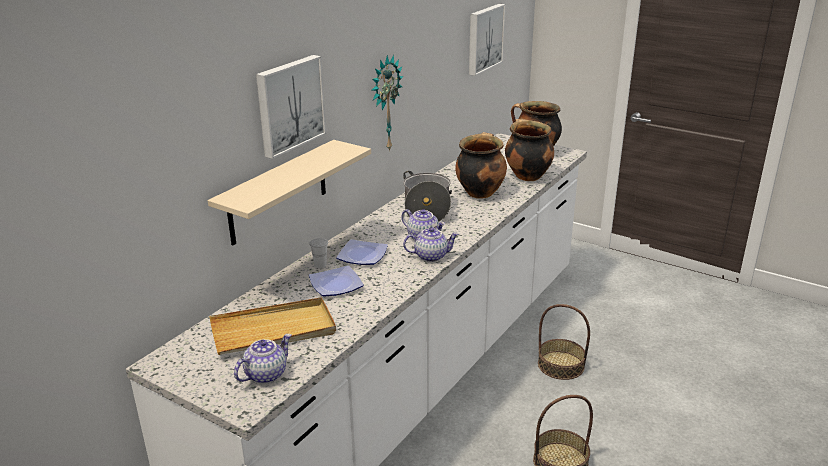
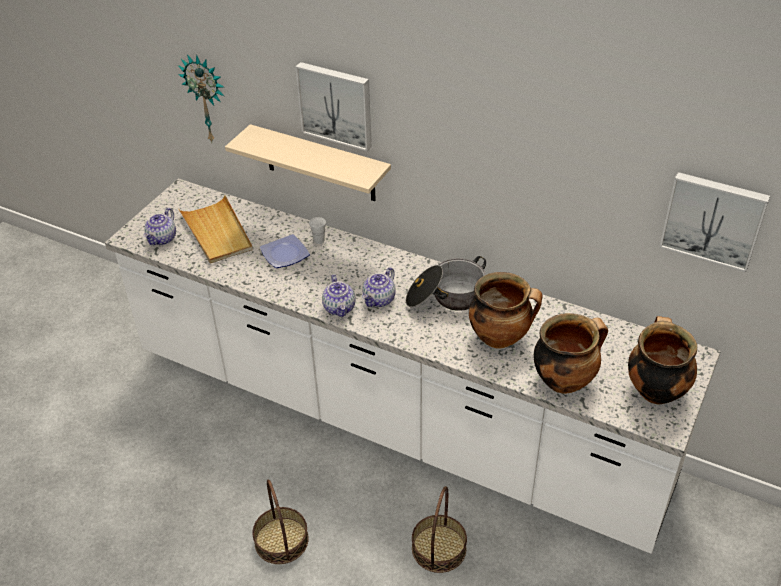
camera: 85 degrees right, 15 degrees up
(266, 374) = (162, 239): teapot -> teapot turned 75 degrees clockwise
(363, 255) = (338, 264): plate -> none
(384, 104) = (474, 177): wall clock -> wall clock (207, 98)

